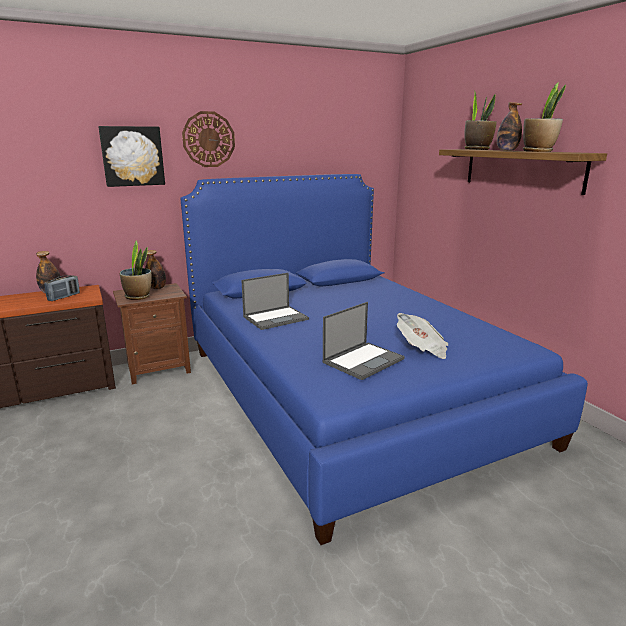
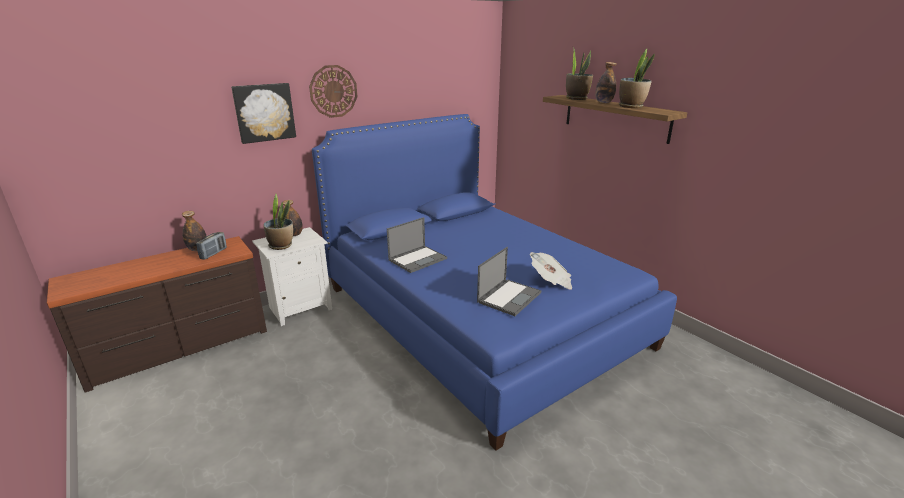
camera: 10 degrees left, 5 degrees up
(158, 369) = (299, 308): brown nightstand -> white nightstand

